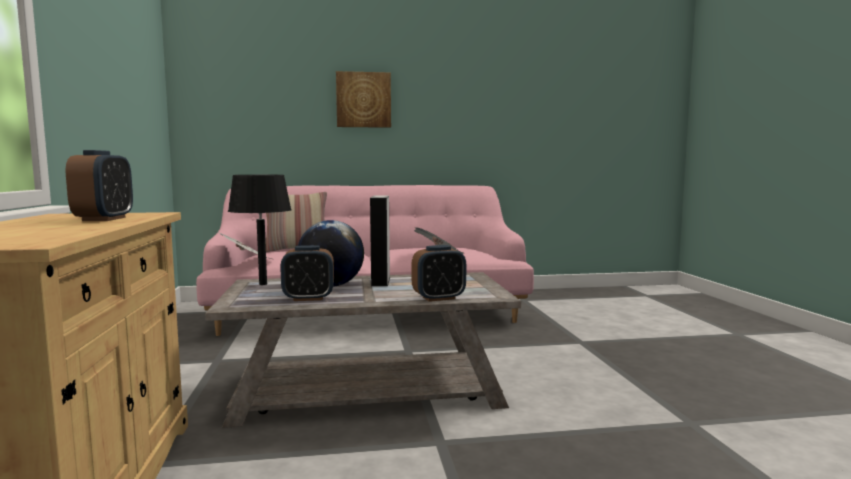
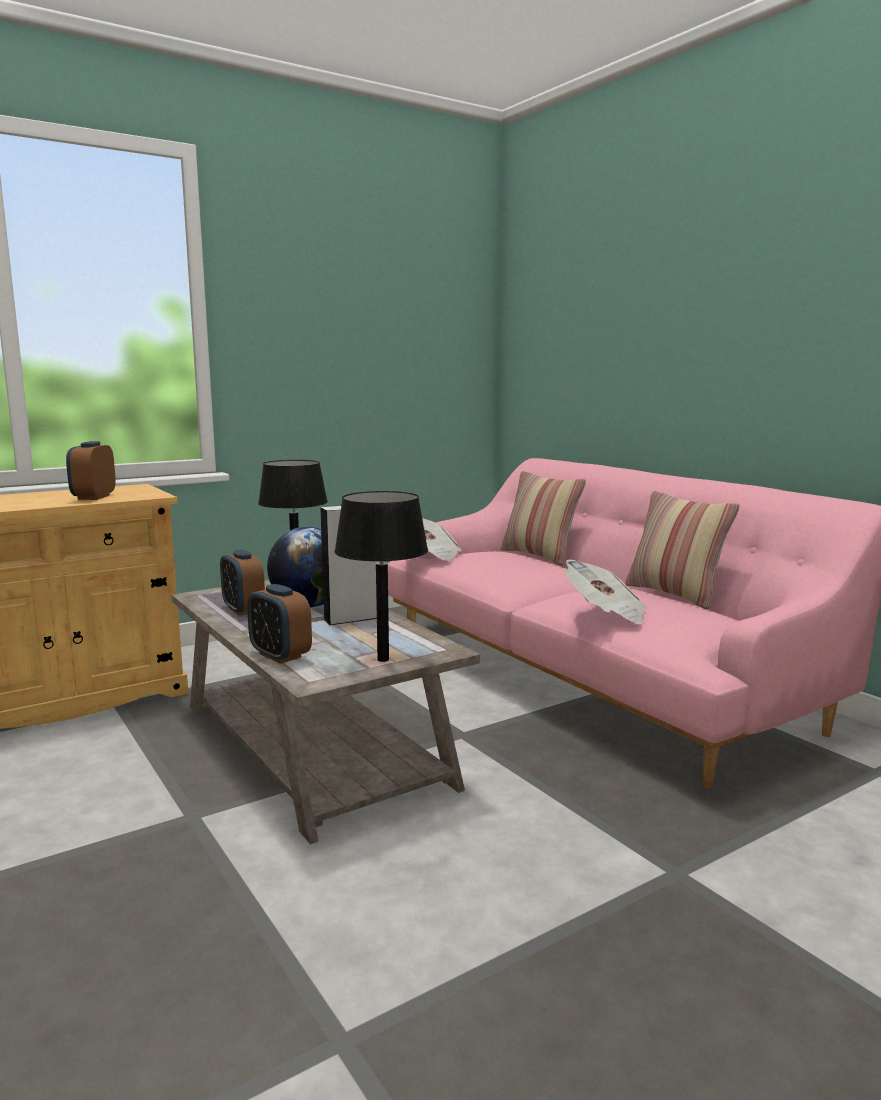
camera: 65 degrees right, 5 degrees up
(104, 219) = (93, 497): alarm clock -> alarm clock turned 120 degrees clockwise
(363, 100) = (692, 328): picture -> none
(417, 246) = (675, 594): none -> pillow
(473, 283) = (383, 659): none -> black table lamp

